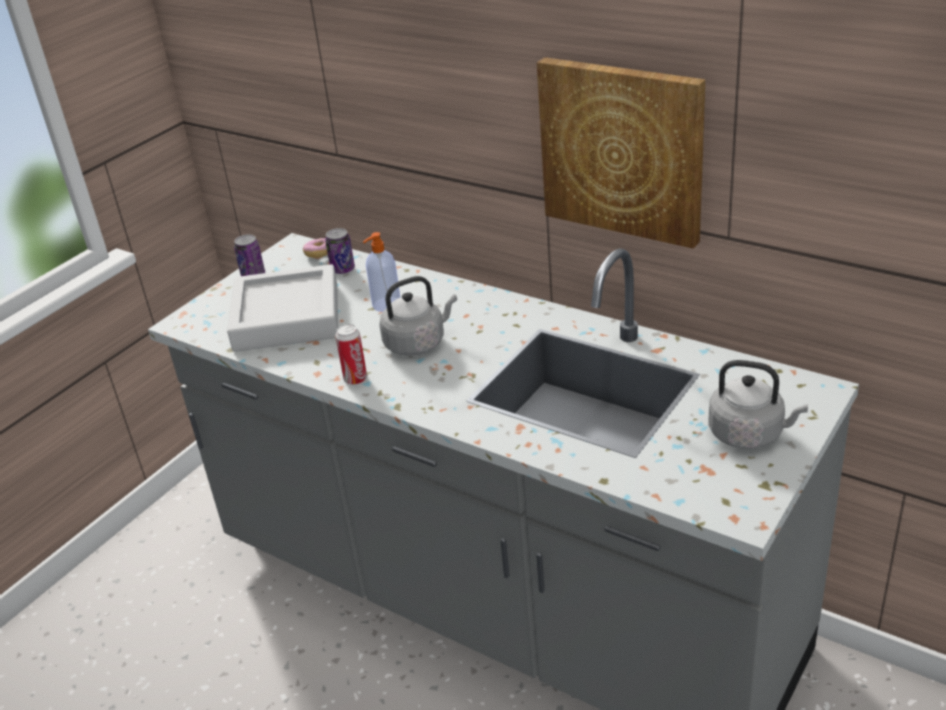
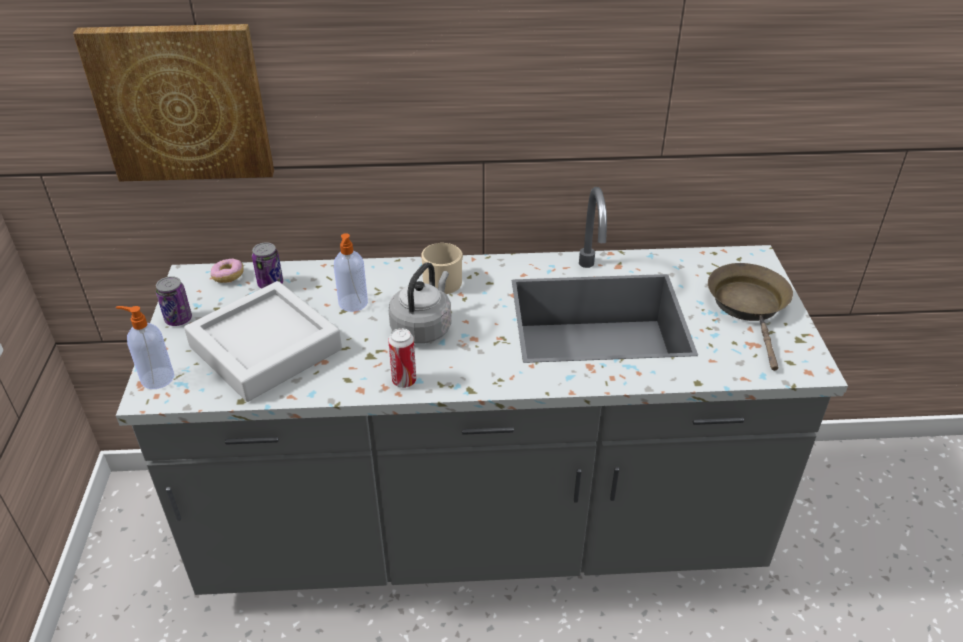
camera: 40 degrees left, 5 degrees up
(196, 313) = (156, 378): none -> soap dispenser
(481, 310) = (446, 280): none -> beige mug
(622, 149) = (571, 99): picture -> picture (182, 103)
(749, 434) = (749, 307): grey kettle -> brown frying pan

